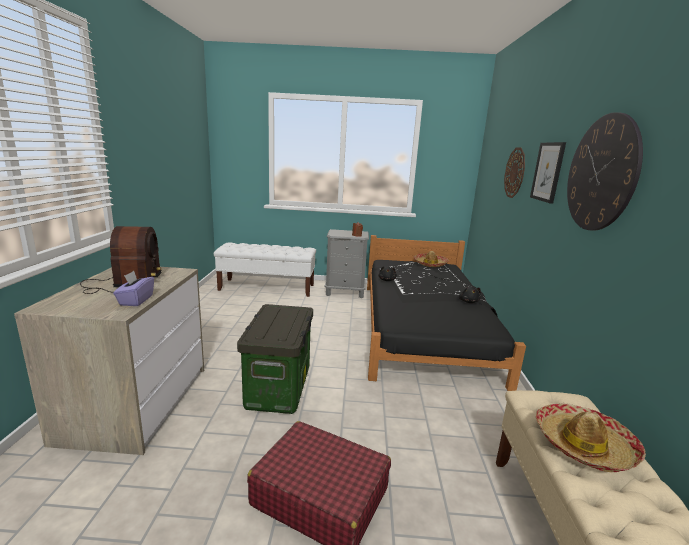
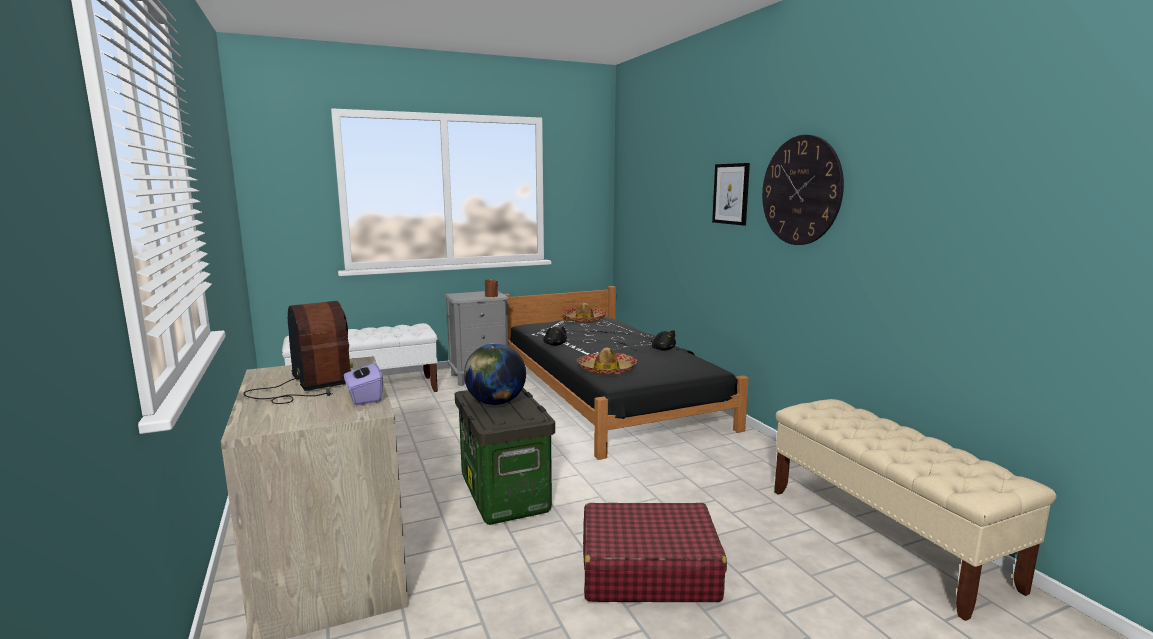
camera: 25 degrees left, 5 degrees down
(275, 320) = (495, 403): none -> globe
(515, 172) = (681, 198): wall clock -> none
(583, 445) = (867, 429): hat -> hat (606, 370)

